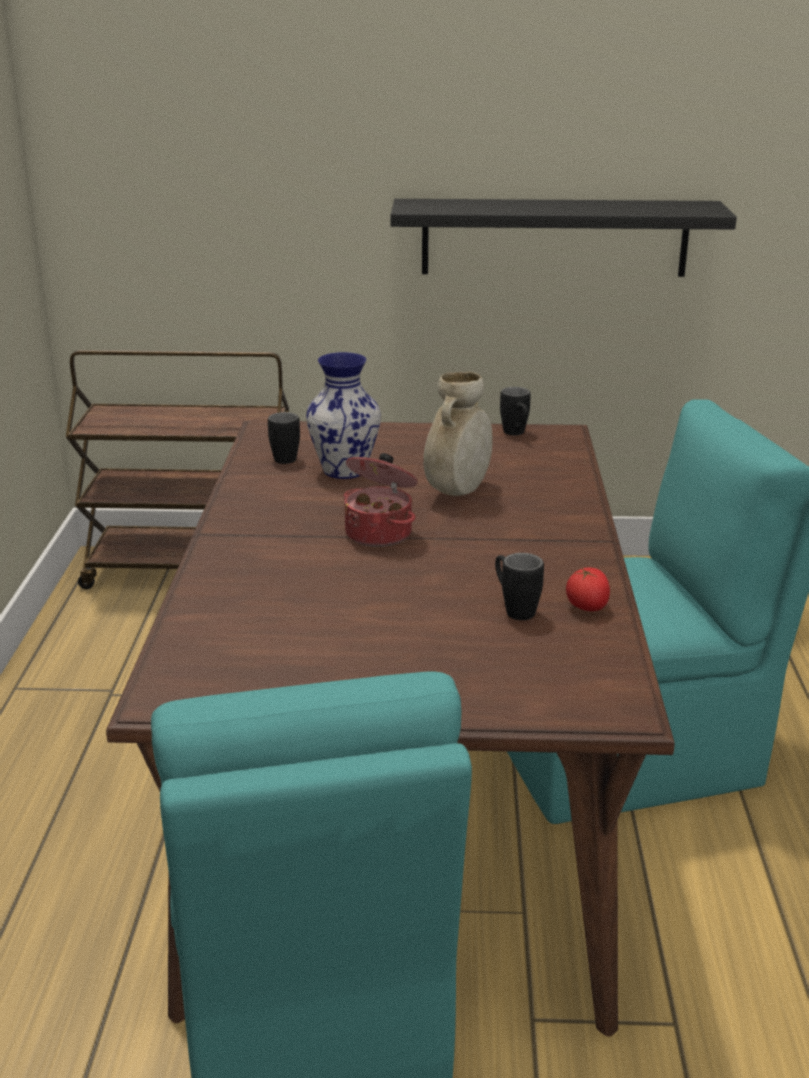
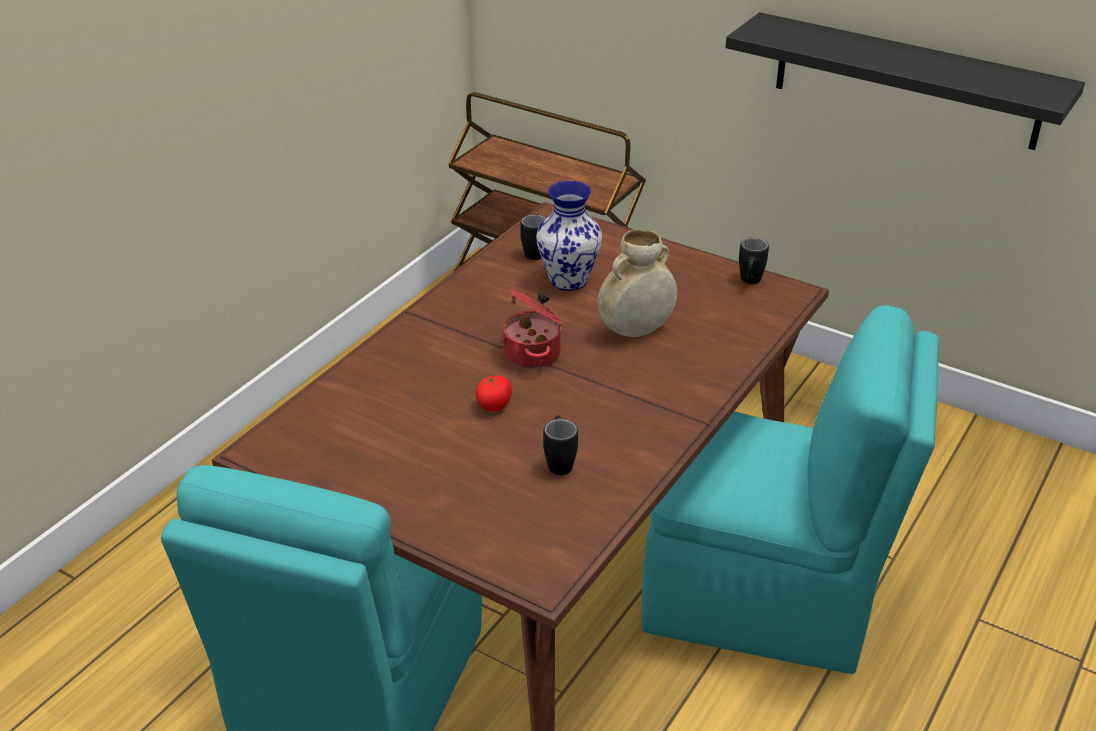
camera: 30 degrees right, 10 degrees up
(587, 607) = (616, 480): tomato -> tomato (494, 405)

